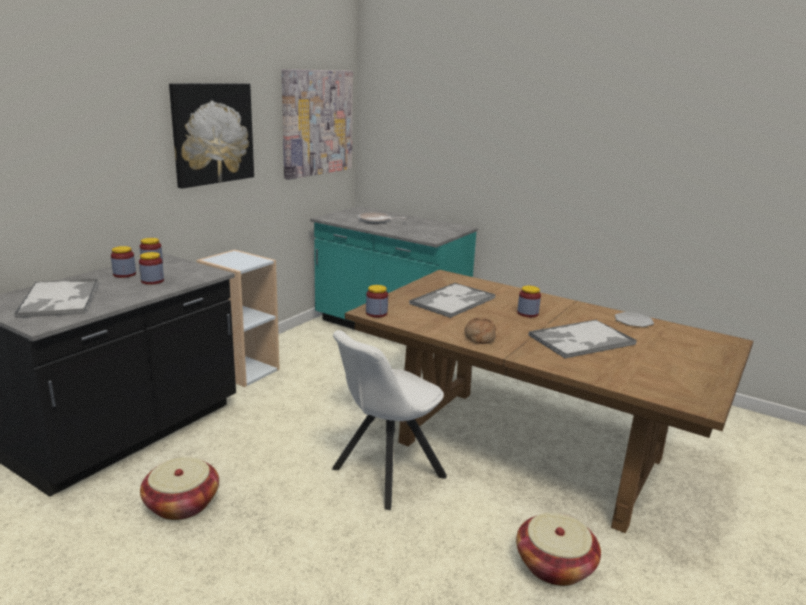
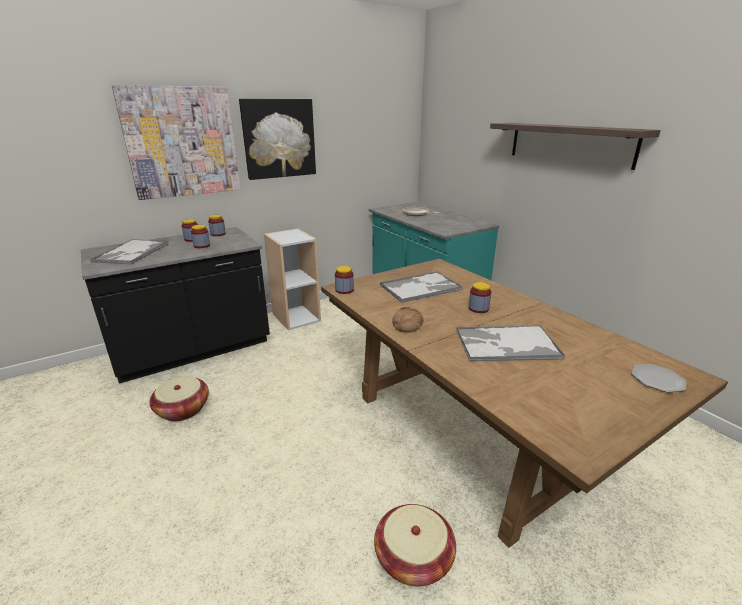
camera: 25 degrees right, 5 degrees up
(317, 122) = (379, 132): picture -> picture (182, 142)
(386, 474) = (333, 423): white chair -> none
(552, 140) = (569, 144): none -> shelf
(634, 321) = (586, 333): plate -> plate (658, 379)

